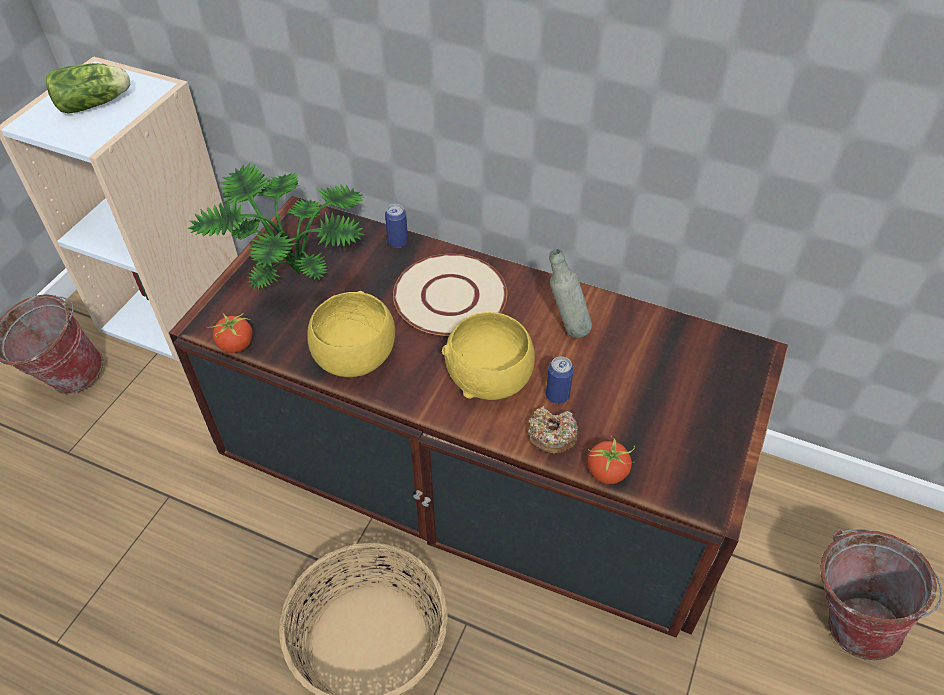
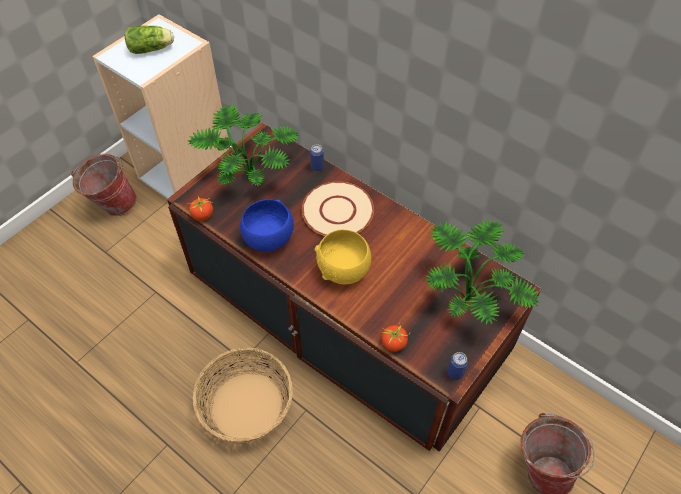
camera: 15 degrees right, 5 degrees up
(355, 360) = (268, 240): yellow bowl -> blue bowl
(551, 435) = (369, 313): donut -> none
(557, 396) = (381, 289): can -> can (455, 373)
(566, 329) = (402, 247): grey bottle -> none
(693, 374) = (471, 294): none -> potted plant

